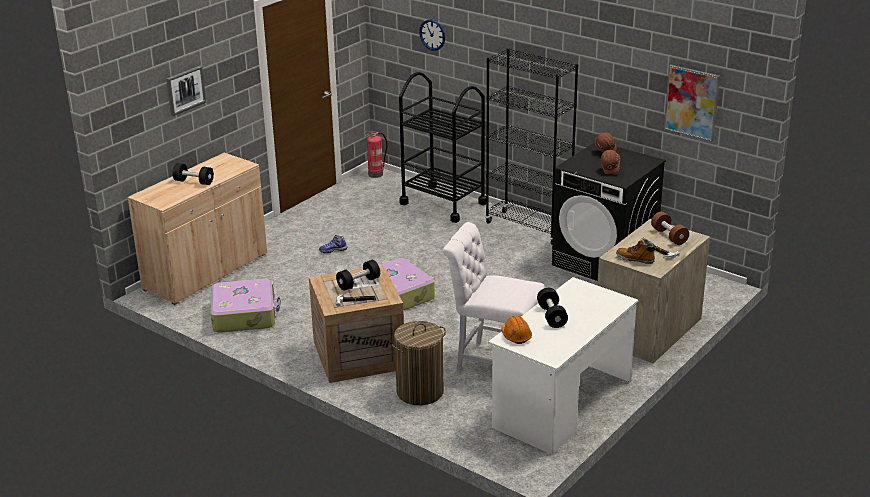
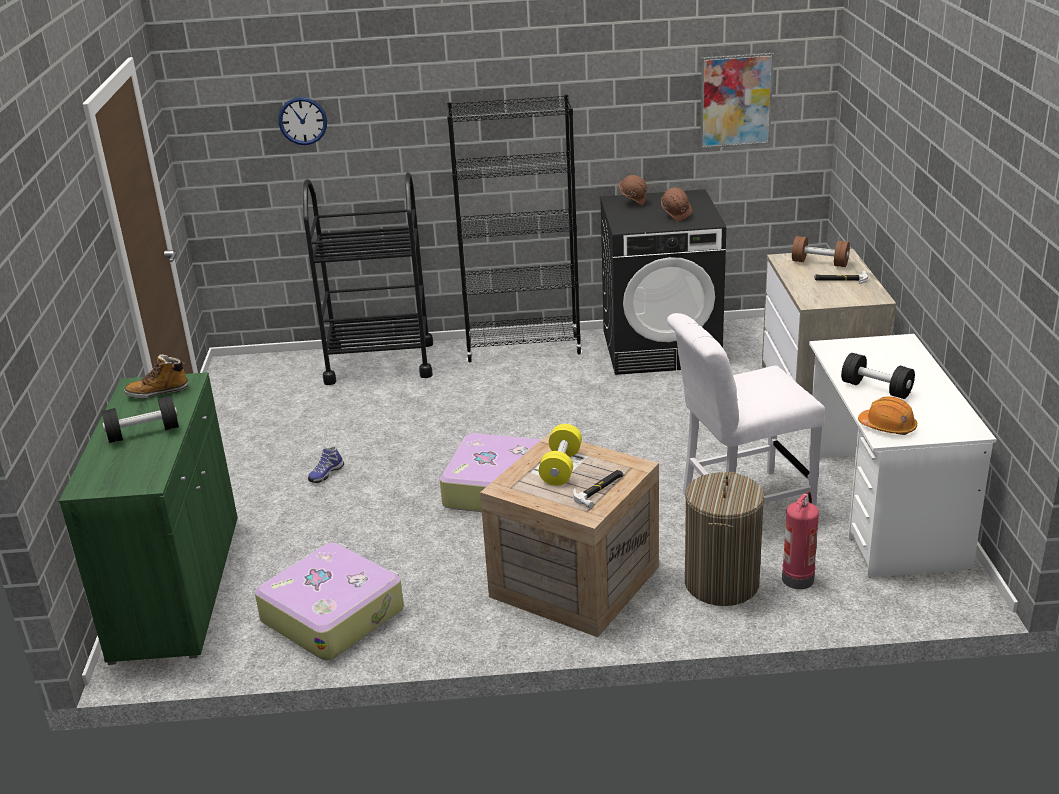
camera: 40 degrees left, 0 degrees up
(185, 90) = (61, 277): picture -> none
(206, 272) = (178, 587): beige cabinet -> green cabinet
(358, 283) = (561, 467): black dumbbell -> yellow dumbbell
(376, 174) = (237, 364): fire extinguisher -> fire extinguisher (797, 578)
(635, 259) = (837, 296): boot -> boot (158, 392)

